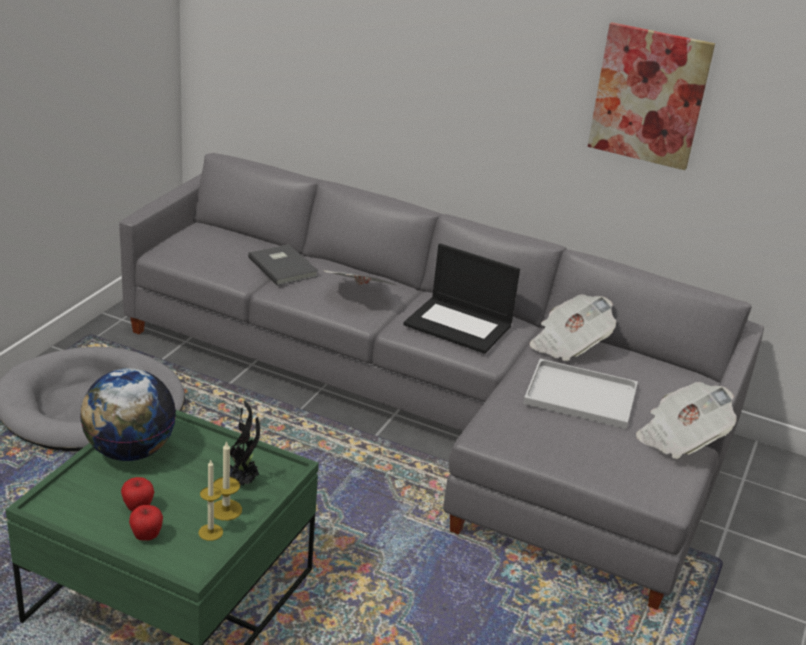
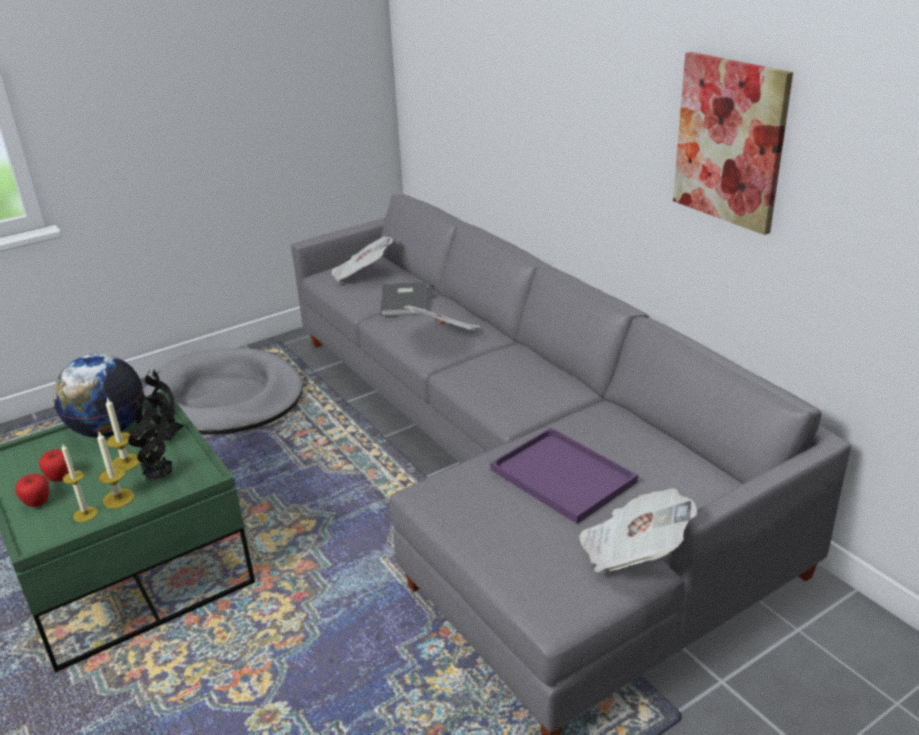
camera: 35 degrees right, 0 degrees up
(190, 477) = (125, 462): none -> candle
(206, 445) = (167, 439): none -> potted plant
(459, 325) = (510, 380): laptop -> none
(568, 345) = (606, 421): newspaper -> newspaper (361, 275)
(578, 395) = (560, 475): white tray -> purple tray

